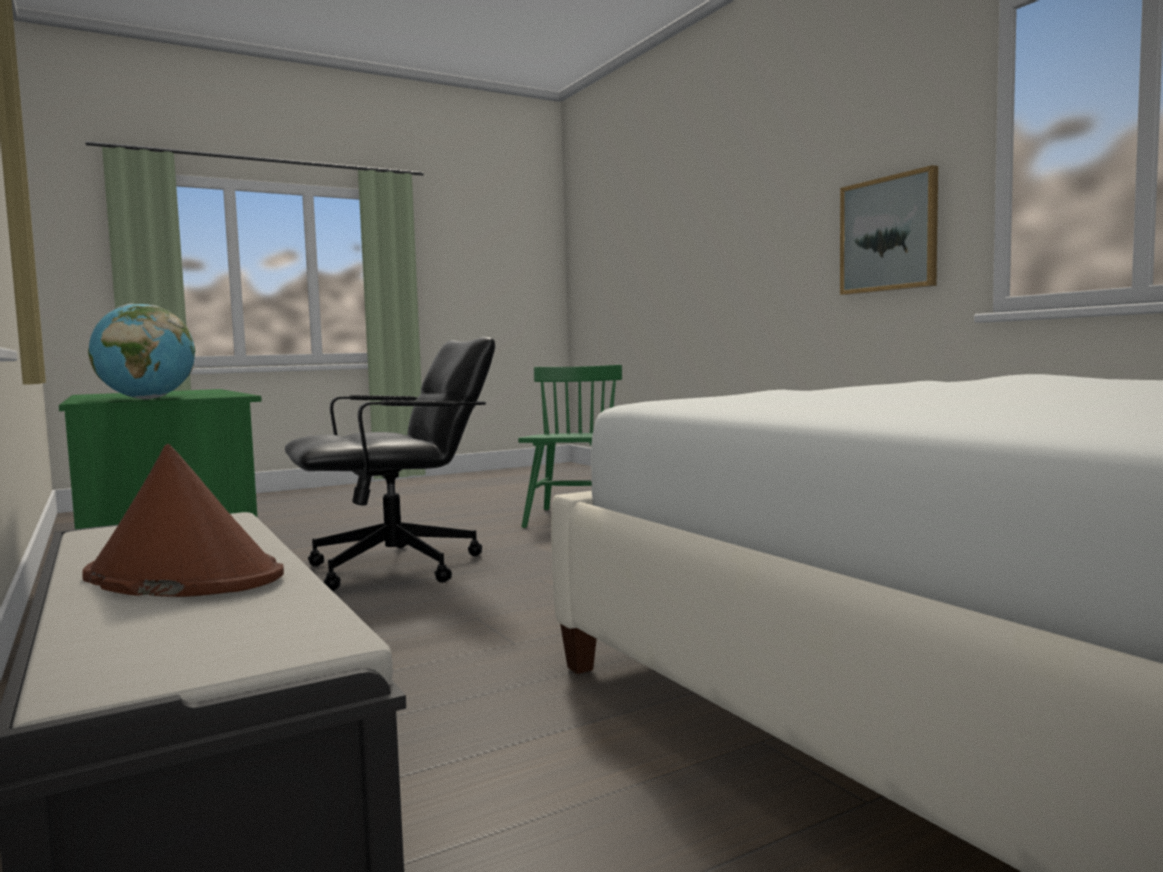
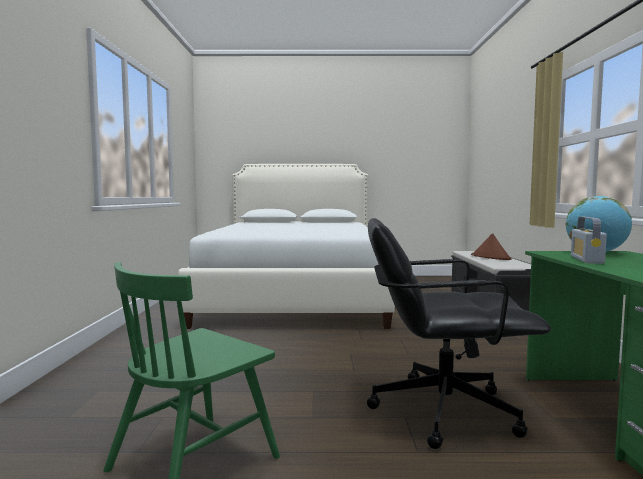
camera: 150 degrees left, 0 degrees up
(208, 394) = (586, 260): none -> radio
(888, 234) = (49, 141): picture -> none

